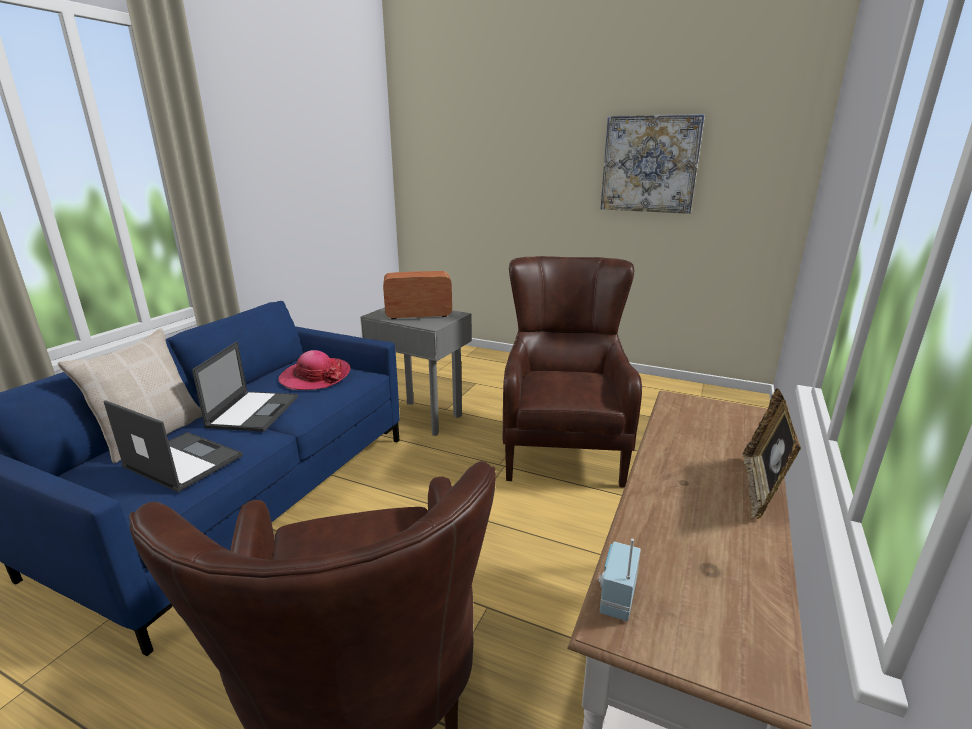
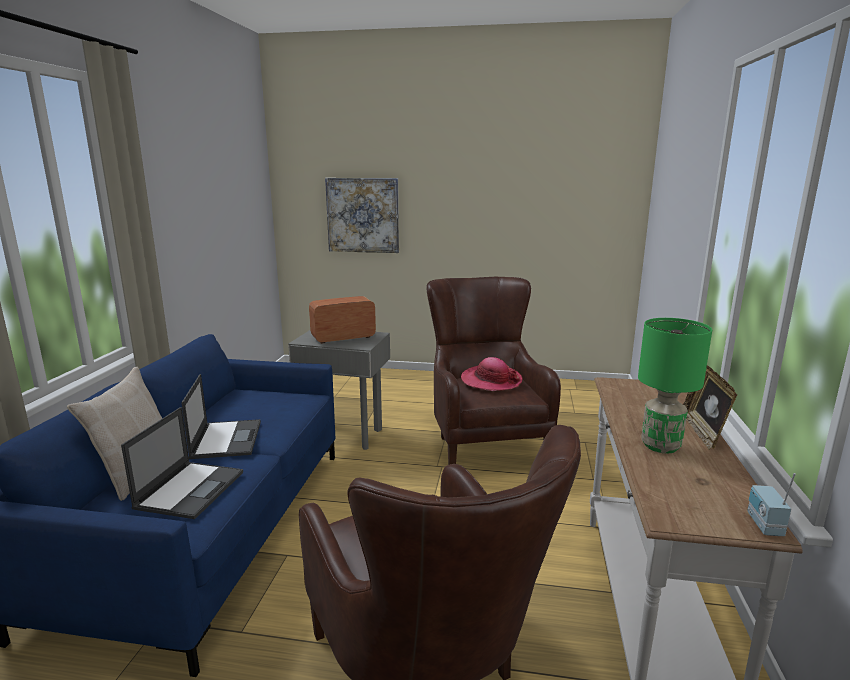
camera: 15 degrees left, 5 degrees down
(182, 461) = (191, 489): laptop -> laptop turned 90 degrees clockwise
(315, 377) = (263, 403): hat -> hat (491, 380)
(615, 598) = (658, 505): radio -> radio (763, 525)
(649, 164) = (517, 196): picture -> picture (363, 215)
(683, 502) = (661, 446): none -> green table lamp

